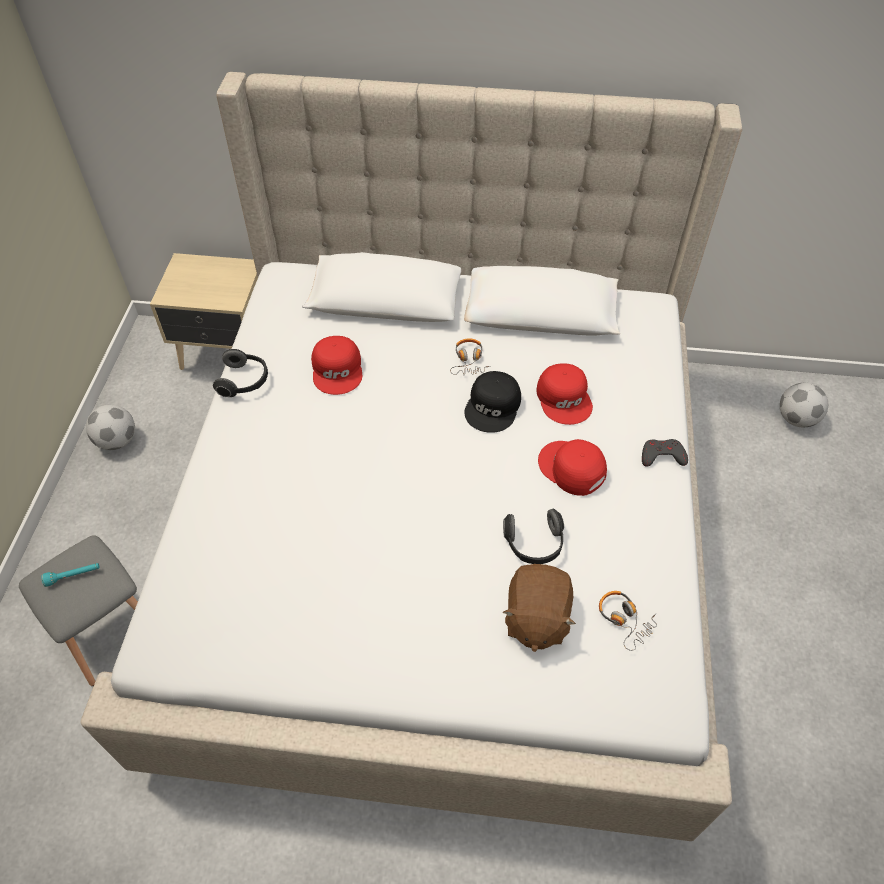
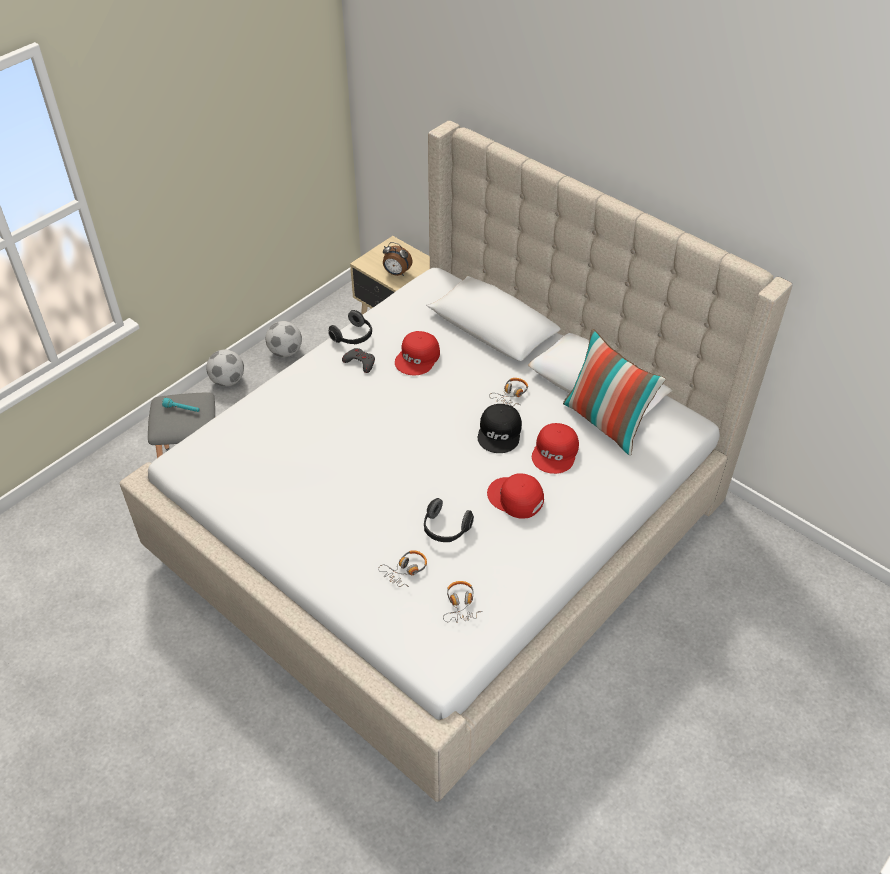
camera: 35 degrees right, 5 degrees down
(213, 291) = (396, 273): none -> alarm clock
(493, 406) = (500, 432): black cap -> black cap turned 45 degrees counterclockwise
(536, 618) = (405, 571): brown plush toy -> headphones
(571, 469) = (515, 498): red cap -> red cap turned 45 degrees counterclockwise
(582, 342) = (606, 423): none -> pillow
(662, 456) = (589, 525): grey game controller -> grey game controller (360, 362)
(796, 419) = (812, 599): football -> football (228, 381)

